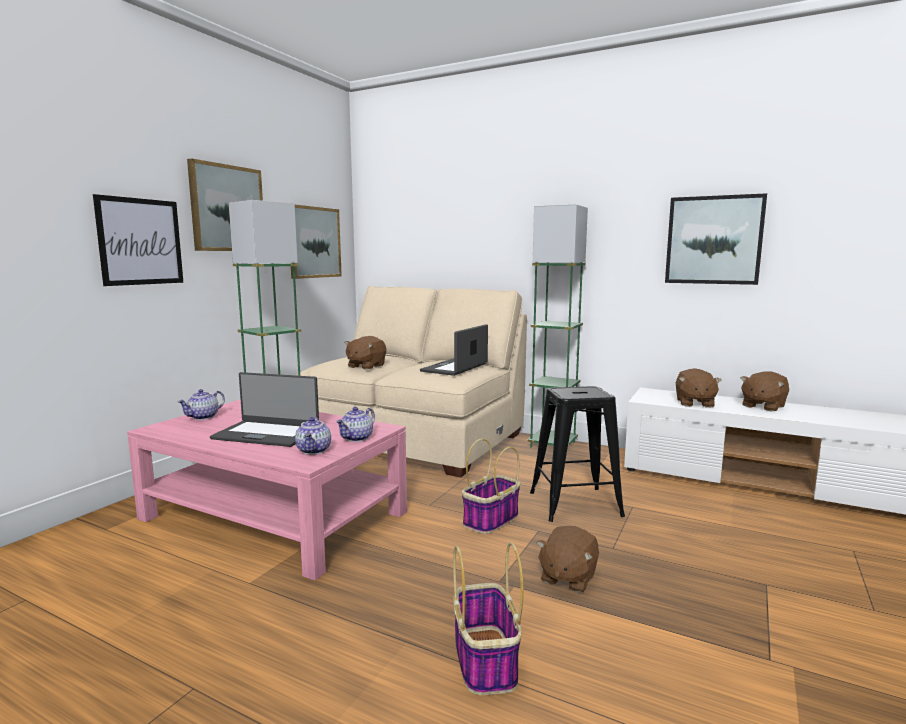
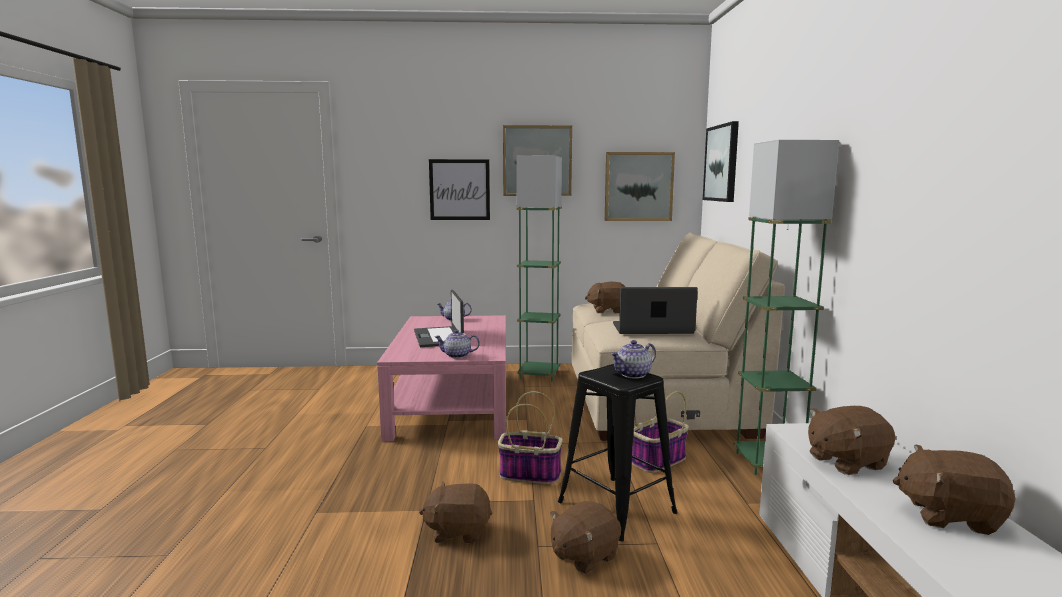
camera: 60 degrees right, 0 degrees up
(314, 450) = (419, 353): teapot -> teapot (633, 375)
(484, 659) = (321, 520): basket -> basket (658, 460)
(636, 535) = (583, 556): none -> brown plush toy
(713, 240) = (967, 191): picture -> picture (722, 163)

